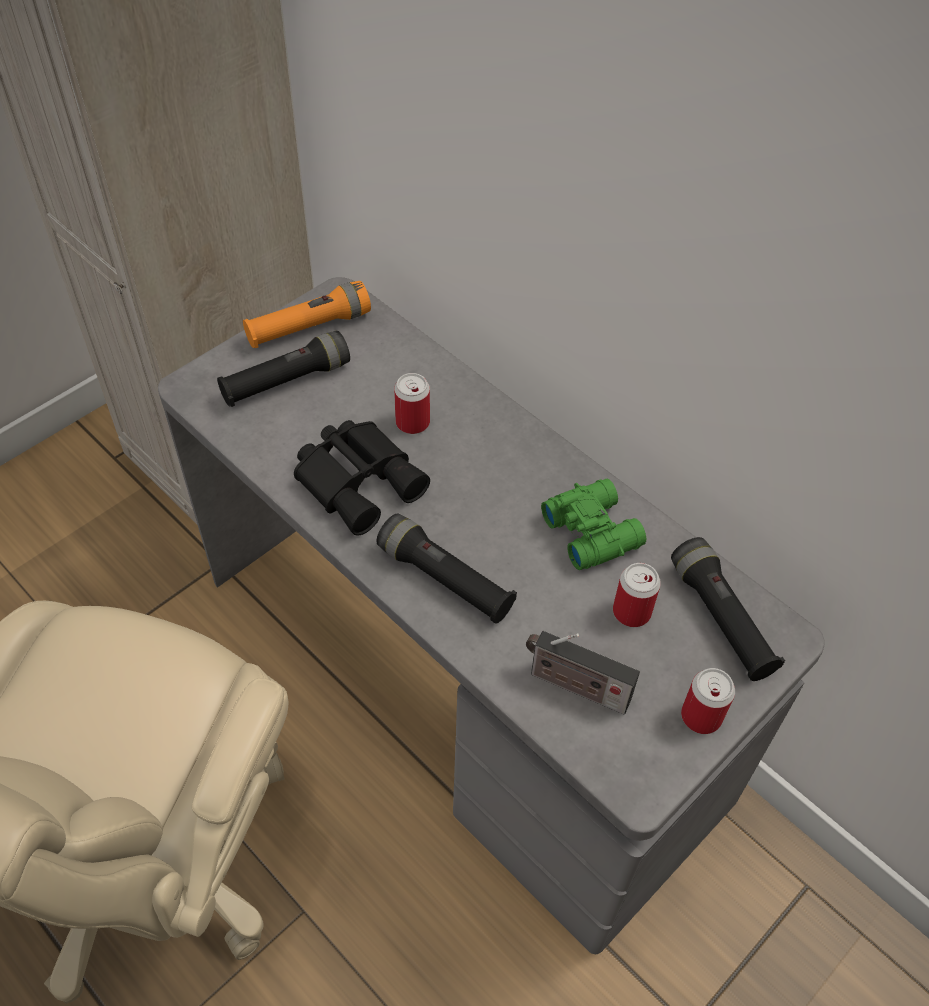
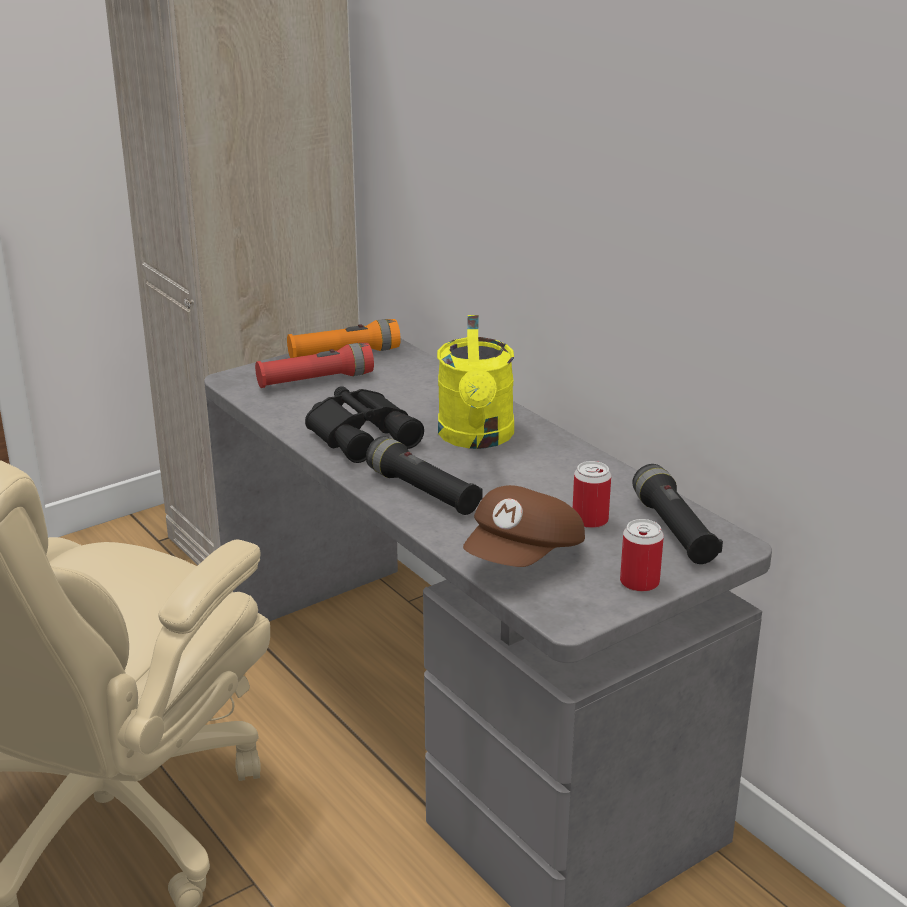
camera: 10 degrees right, 25 degrees down
(286, 381) = (315, 380): black flashlight -> red flashlight
(412, 422) = (420, 407): can -> none
(485, 473) = (476, 438): none -> yellow watering can
(574, 686) = (524, 557): radio -> brown cap
(592, 530) = (566, 474): green binoculars -> none

